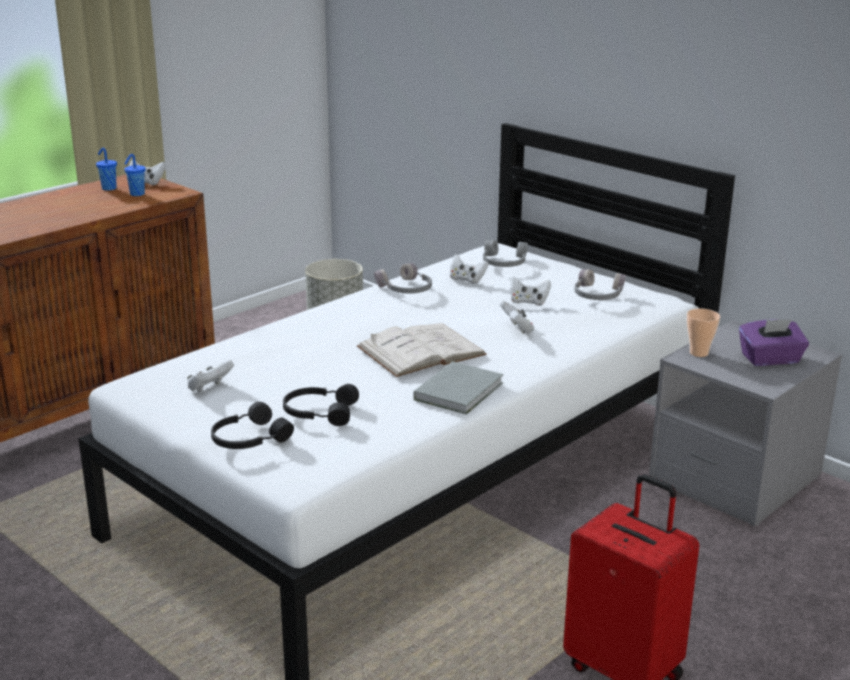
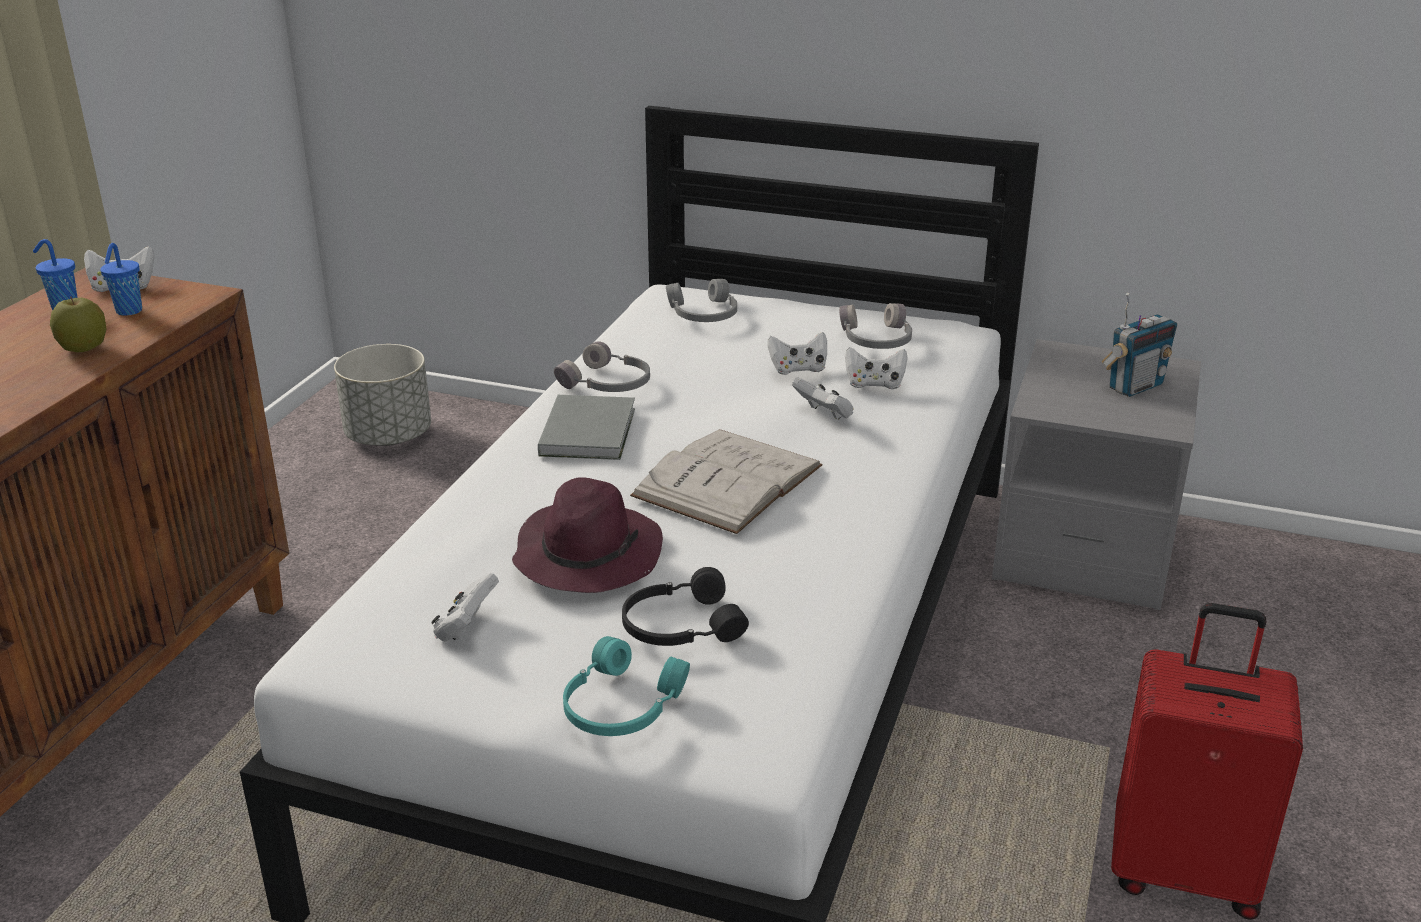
camera: 25 degrees left, 5 degrees up
(99, 207) = (84, 348): none -> apple
(248, 439) = (620, 706): black headphones -> turquoise headphones
(305, 369) = (587, 555): none -> purple hat
(461, 390) = (844, 533): grey book -> grey book (590, 430)
(467, 280) = (678, 351): white game controller -> white game controller (874, 384)
(699, 353) = (1047, 396): cup -> none
(770, 359) = (1134, 386): purple tissue box -> radio

